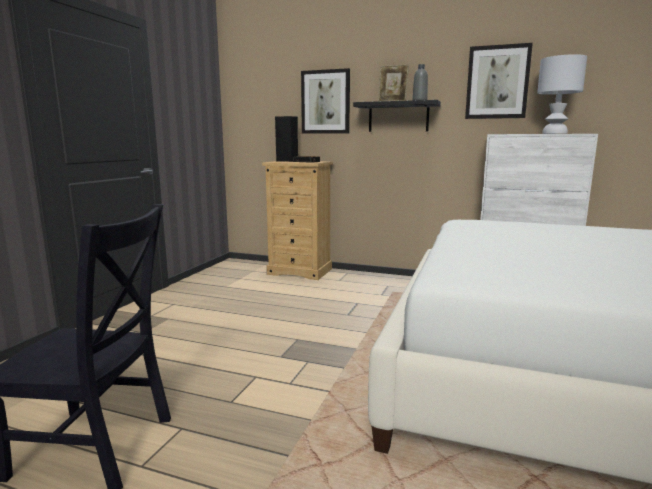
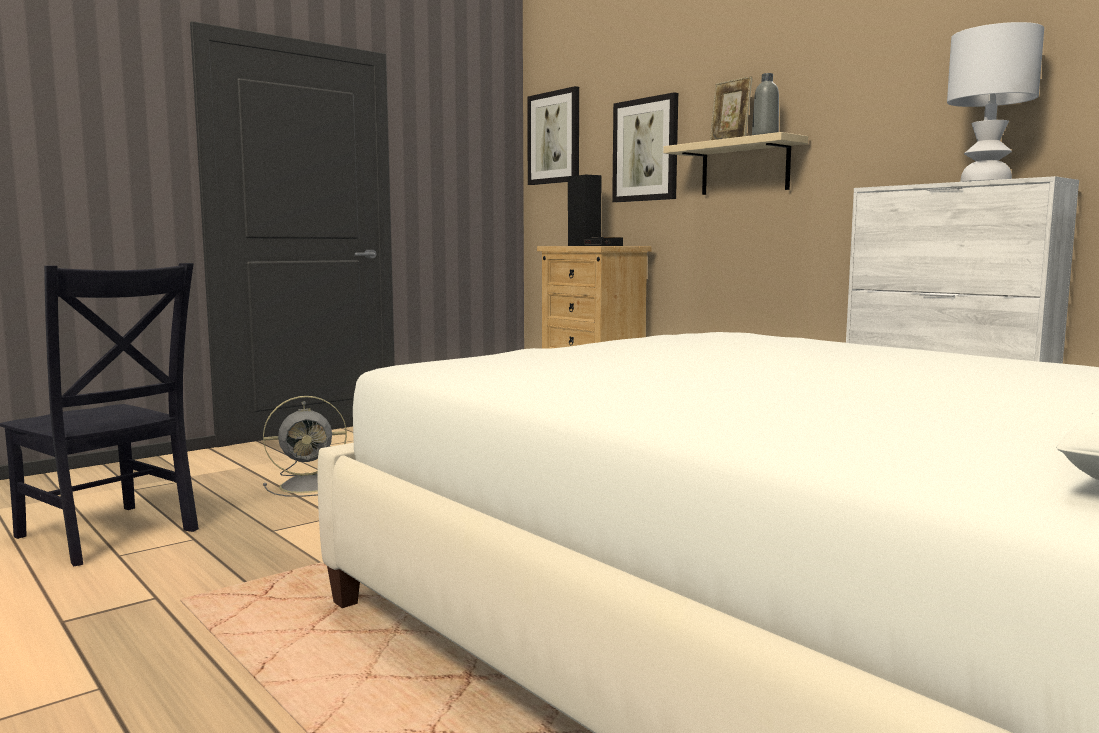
camera: 30 degrees right, 5 degrees down
(195, 354) = (310, 485): none -> grey fan
(398, 117) = (745, 167): black shelf -> beige shelf
(497, 82) = (901, 92): picture -> picture (554, 138)

